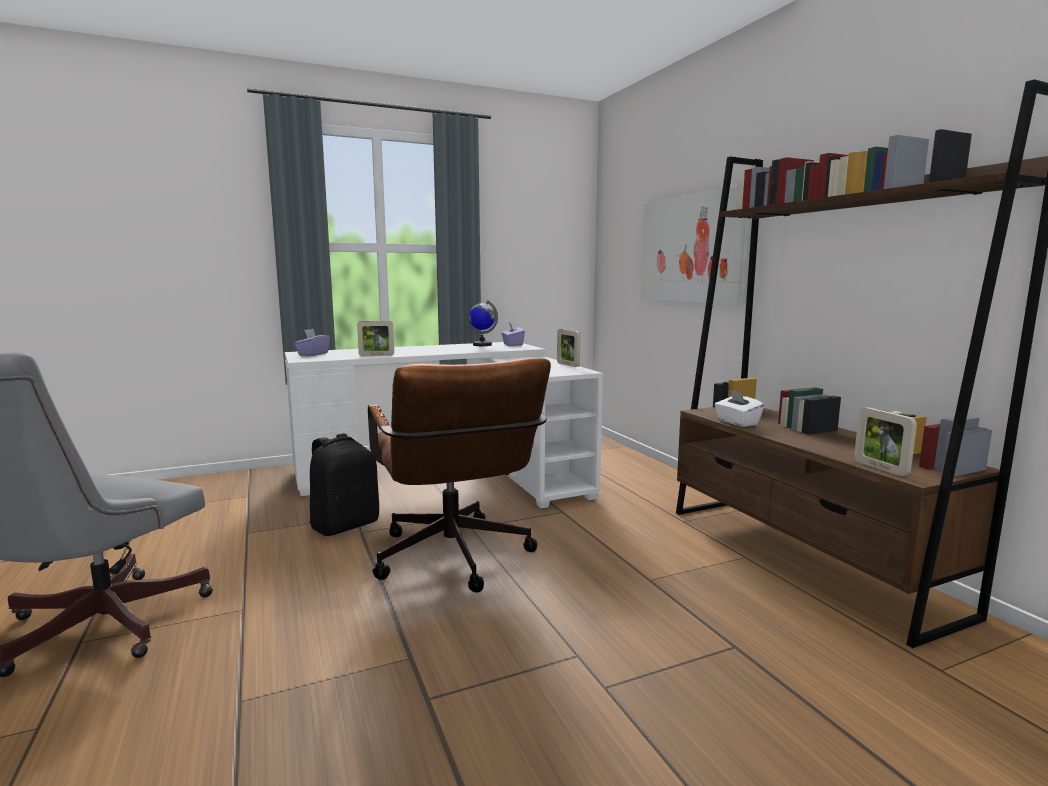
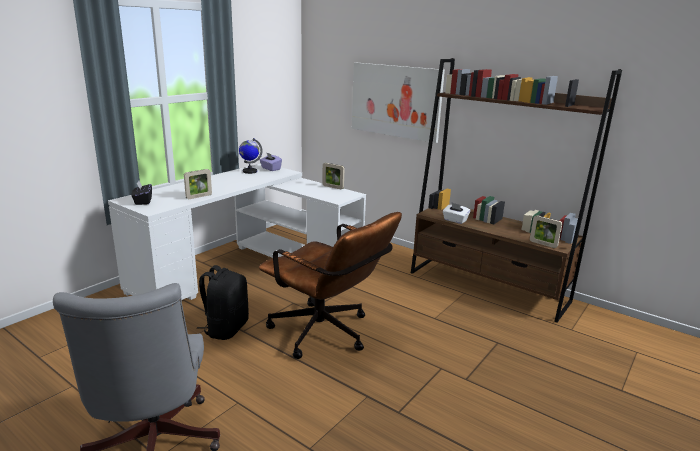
camera: 30 degrees left, 10 degrees up
(313, 354) = (143, 201): purple tissue box -> black tissue box

